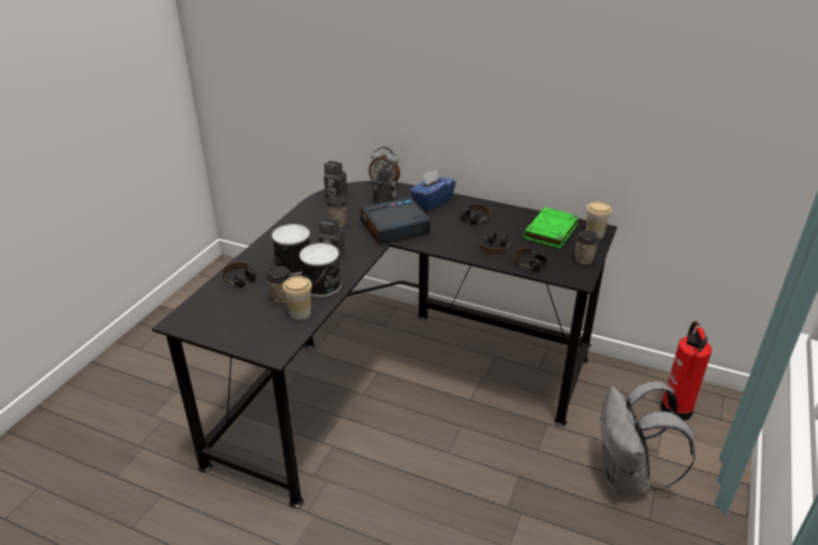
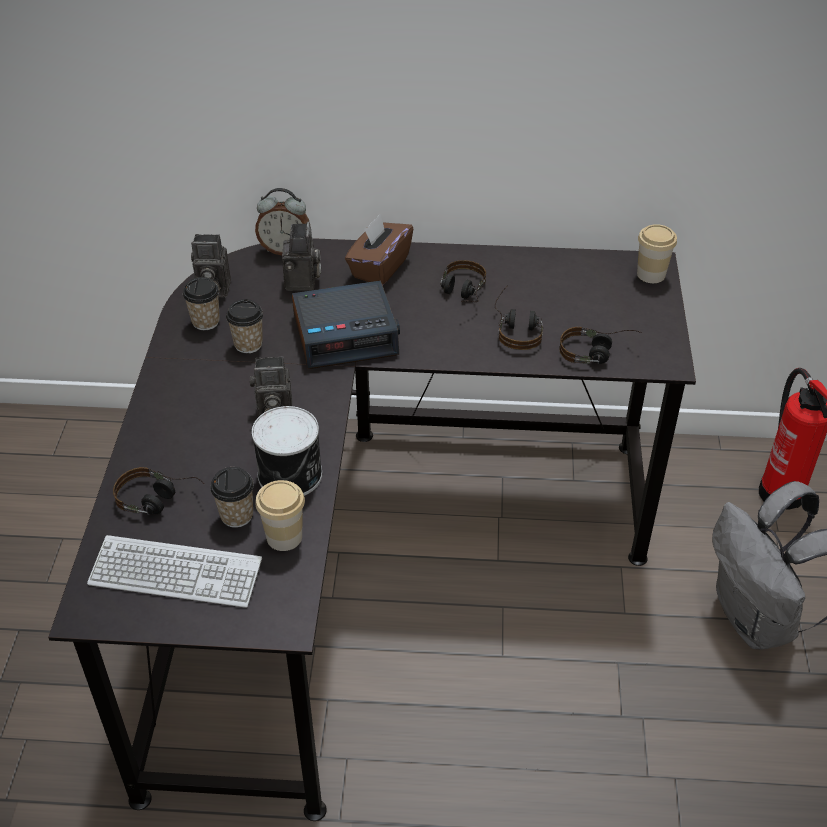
camera: 20 degrees left, 10 degrees up
(233, 316) = (176, 573): none -> keyboard
(293, 265) = (219, 446): can -> none
(394, 228) = (346, 334): alarm clock -> alarm clock turned 150 degrees counterclockwise
(432, 202) = (379, 267): blue tissue box -> brown tissue box
(551, 232) = (587, 285): green book -> none
(584, 259) = (657, 325): cup -> cup (205, 322)

